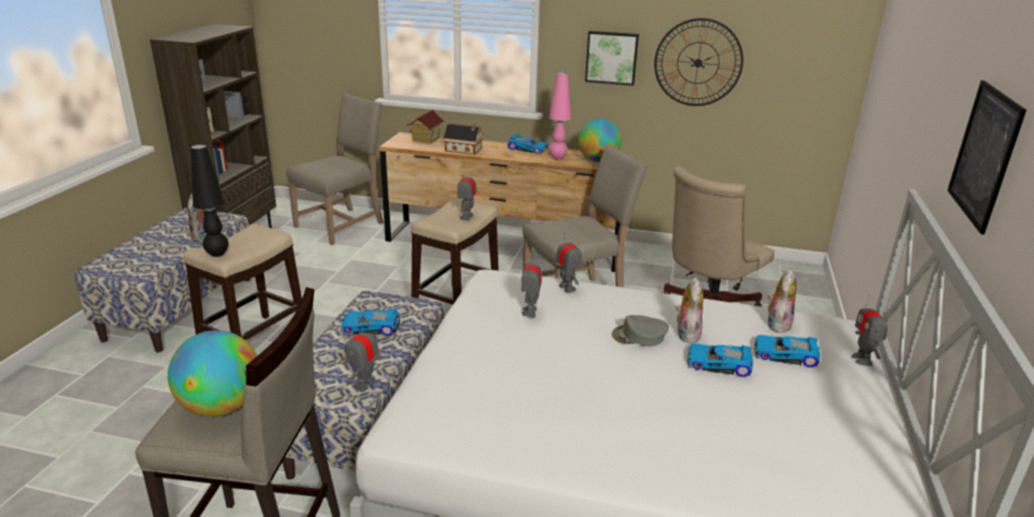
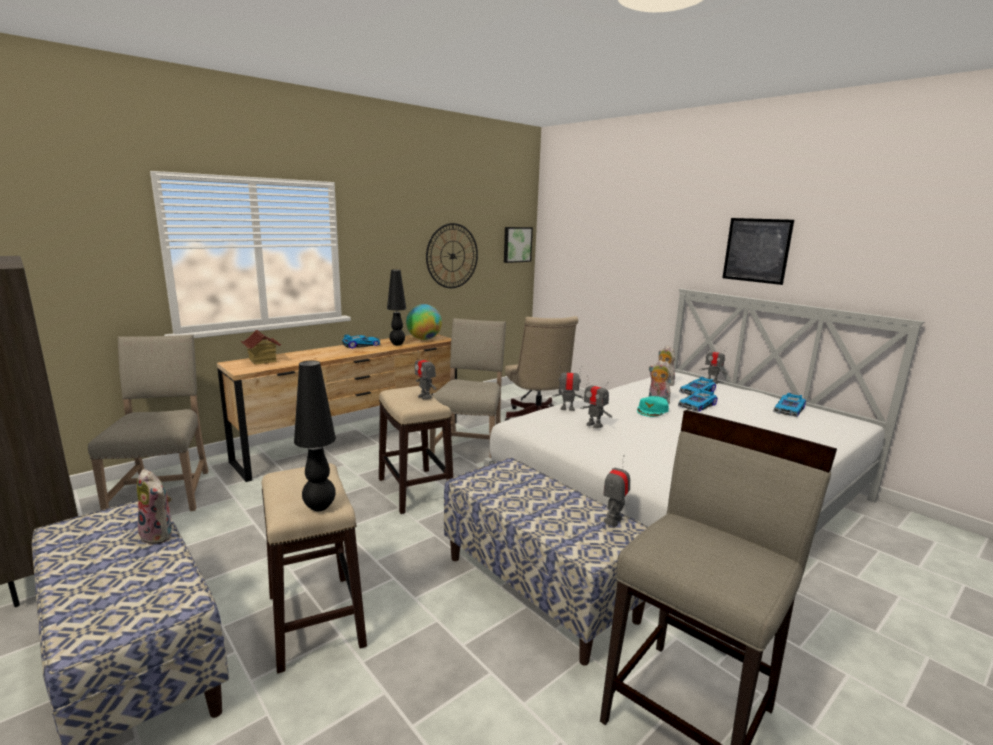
camera: 55 degrees left, 10 degrees down
(221, 407) = (719, 552): globe -> none
(364, 385) = (613, 520): toy robot -> toy robot turned 60 degrees clockwise
(371, 327) = (520, 494): toy car -> toy car (790, 410)
(464, 150) = (318, 357): toy house -> none
(557, 158) = (397, 344): pink table lamp -> black table lamp
(611, 57) = (396, 259): picture -> picture (516, 244)
(639, 336) = (652, 410): grey cap -> turquoise cap

